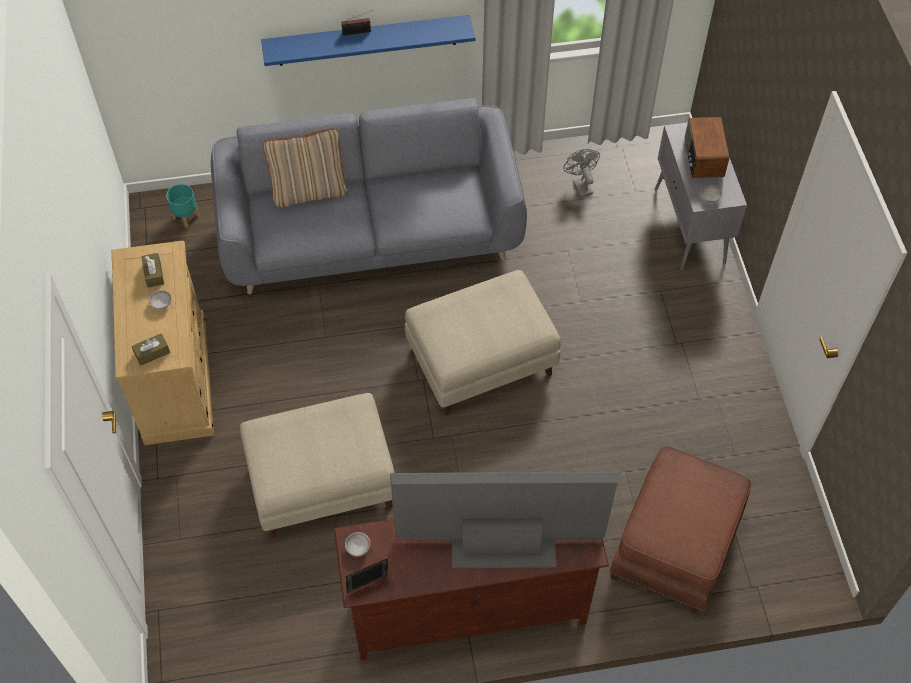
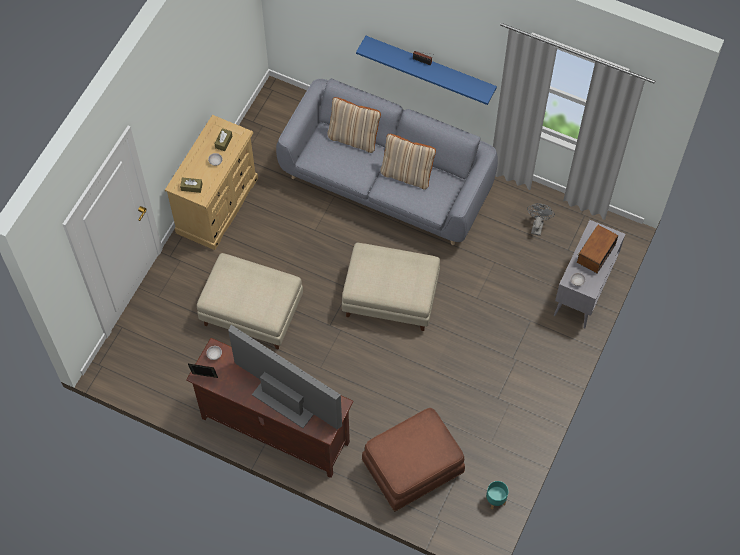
camera: 35 degrees right, 5 degrees up
(186, 216) = (291, 109): turquoise planter -> turquoise planter (496, 500)
(408, 196) = (407, 174): none -> beige pillow

